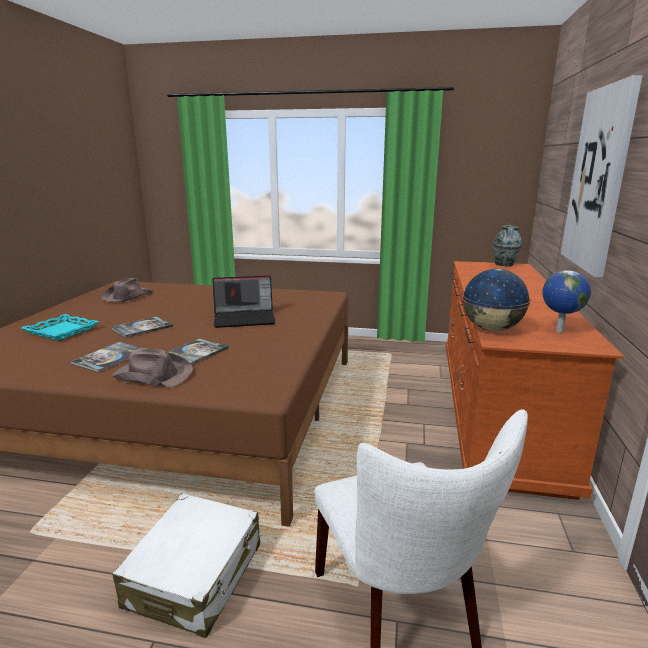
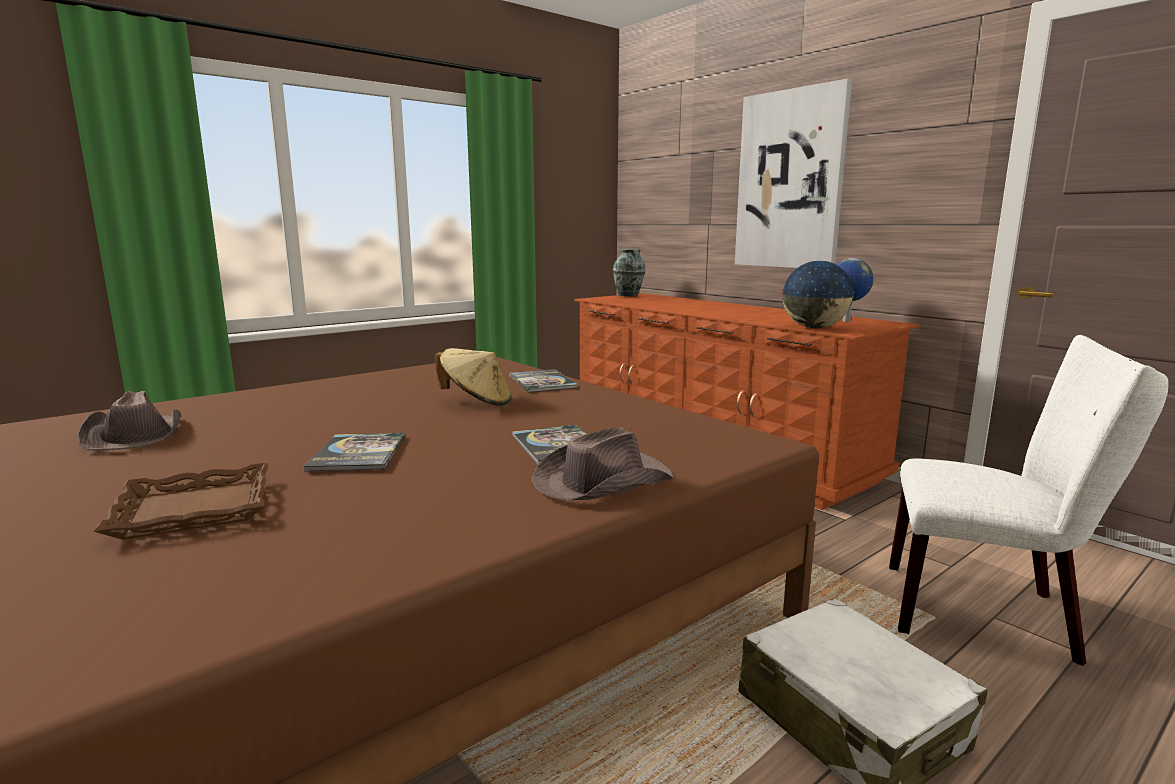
camera: 50 degrees left, 5 degrees down
(62, 331) = (194, 509): turquoise tray -> brown tray
(110, 357) = (459, 494): book -> book (542, 382)
(245, 318) = (477, 402): laptop -> beige hat

